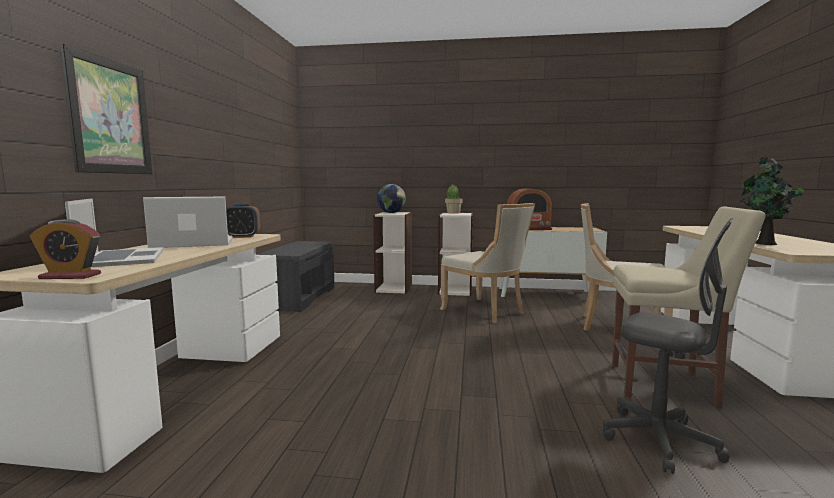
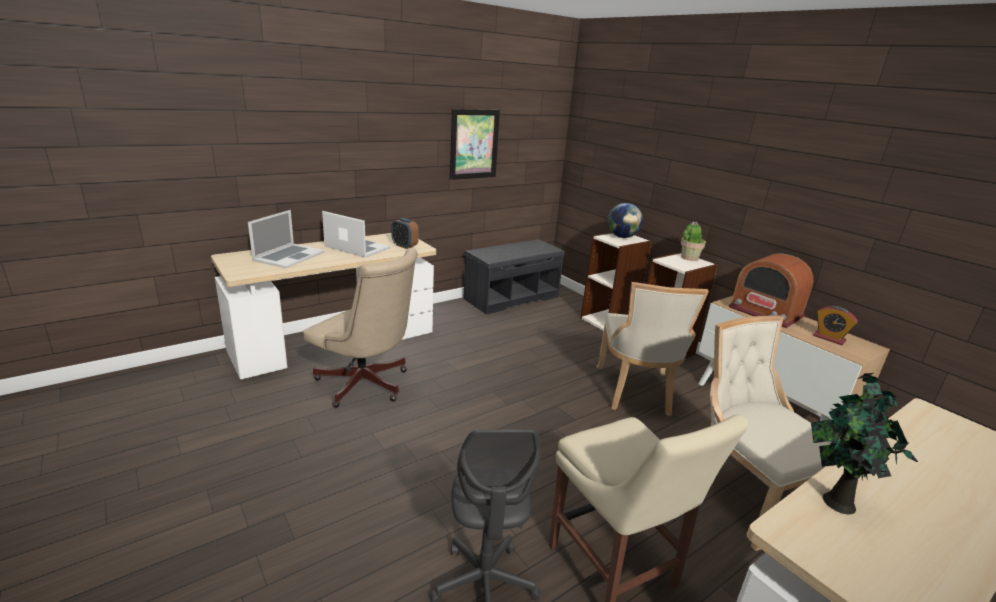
camera: 45 degrees right, 15 degrees up
(70, 276) = (234, 270): alarm clock -> alarm clock (829, 338)
(110, 117) = (314, 149): picture -> picture (474, 144)
(298, 394) = (366, 386): none -> beige office chair

